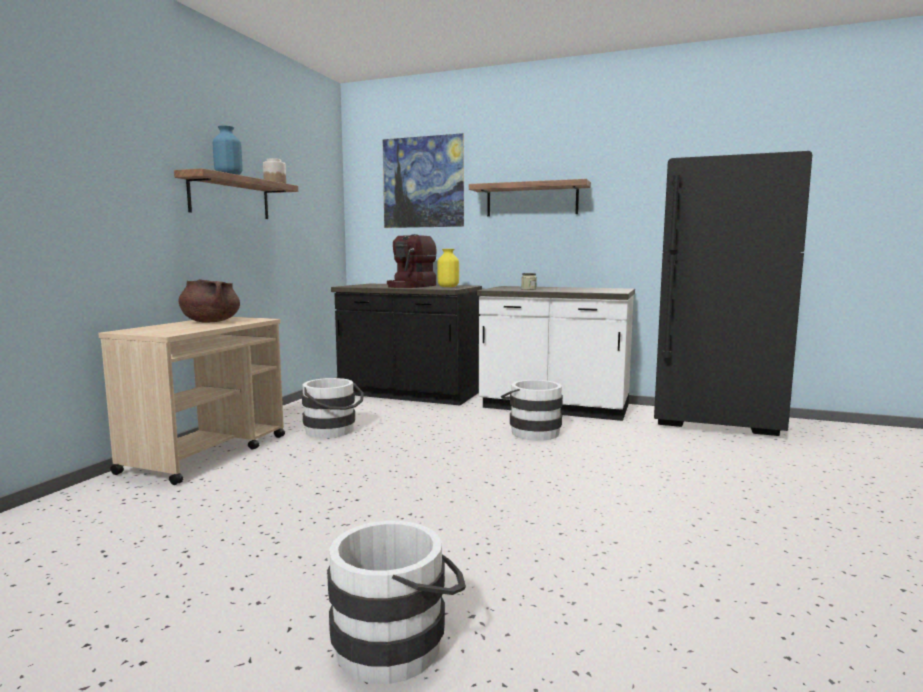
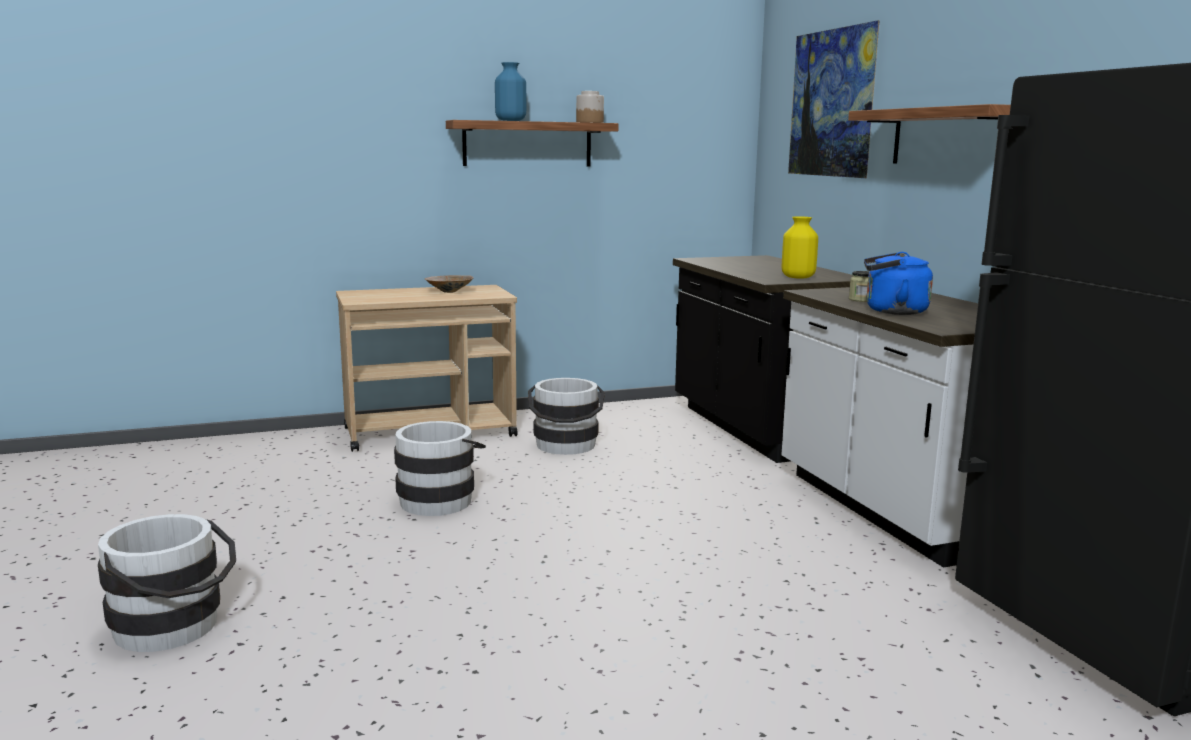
camera: 50 degrees right, 5 degrees up
(210, 322) = (449, 291): brown cooking pot -> beige bowl
(411, 286) = (764, 269): coffee machine -> none
(532, 431) = (760, 528): white bucket -> white bucket (439, 499)
(564, 290) = (892, 311): none -> blue kettle

